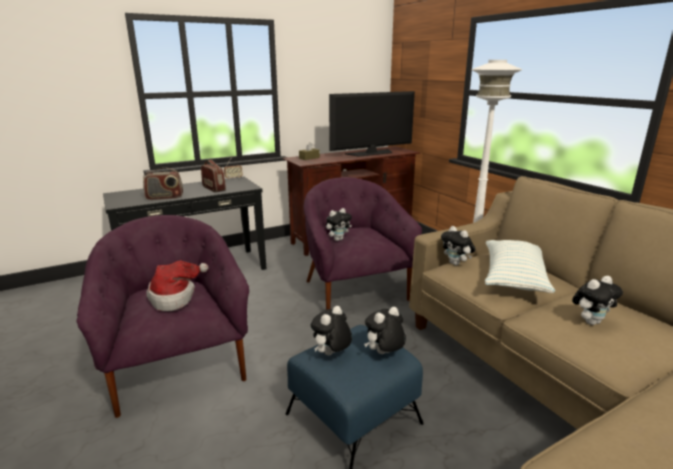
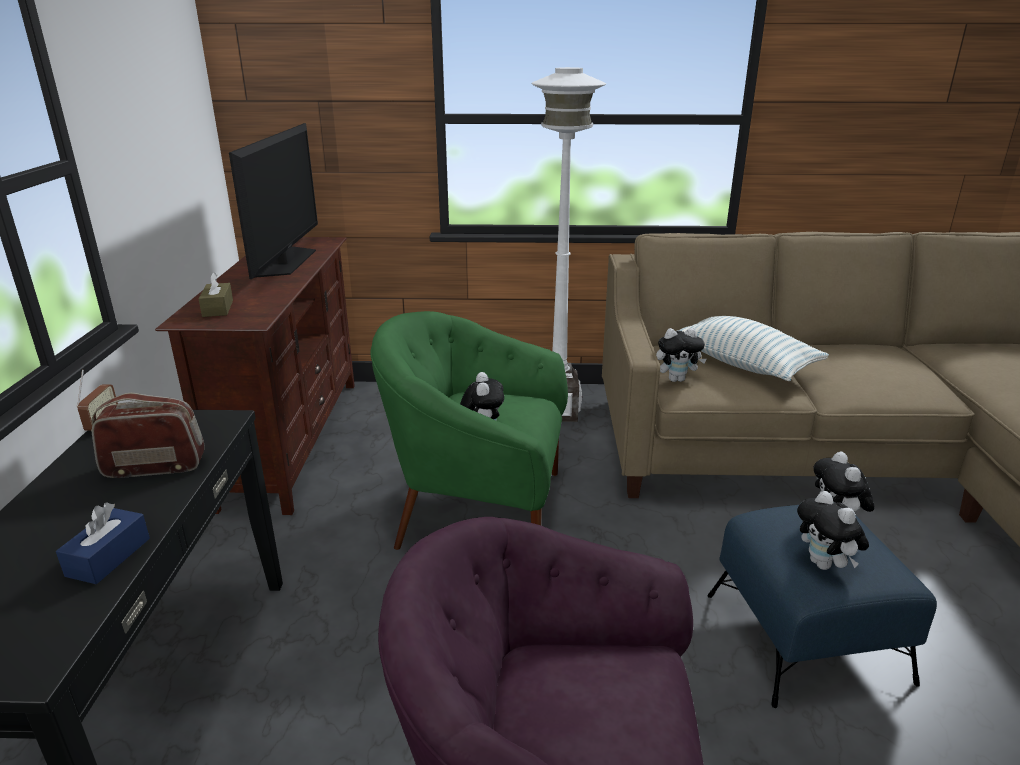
camera: 60 degrees left, 5 degrees up
(164, 197) = (108, 557): radio -> blue tissue box
(175, 297) = (601, 690): hat -> none
(354, 290) = (479, 509): purple armchair -> green armchair
(590, 321) = (863, 370): plush toy -> none

